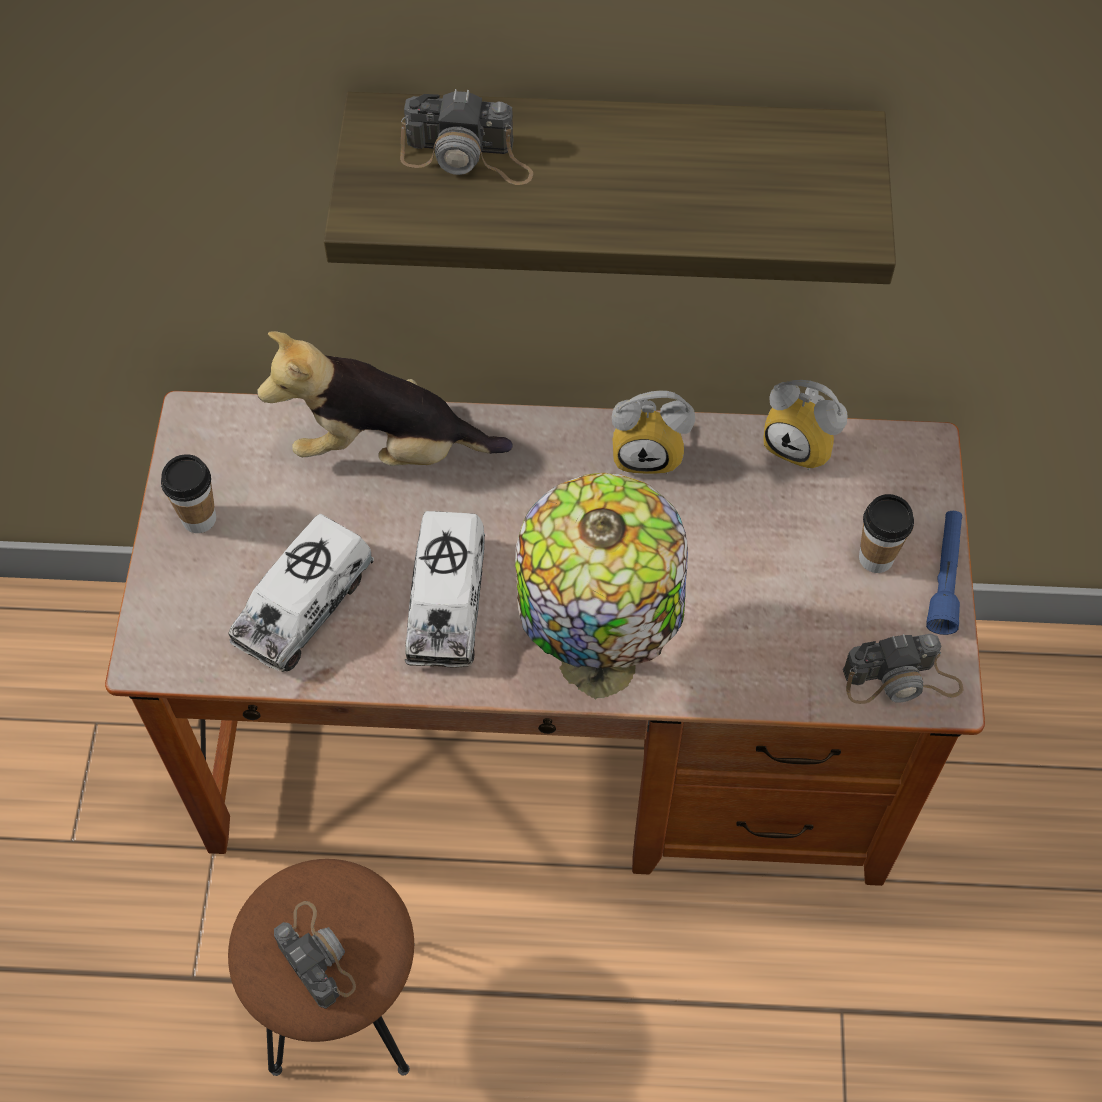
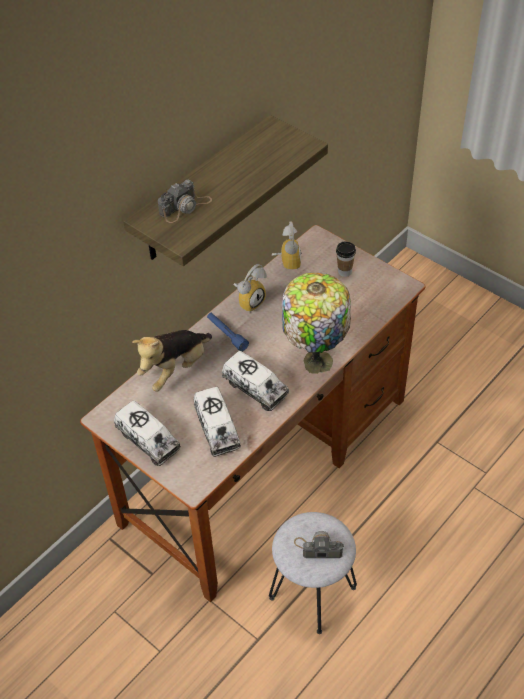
camera: 50 degrees left, 10 degrees down
(199, 519) = (148, 440): cup -> toy truck
(342, 1005) = (312, 593): brown stool -> grey stool
(803, 444) = (286, 263): alarm clock -> alarm clock turned 75 degrees counterclockwise
(901, 680) = (392, 292): camera -> none
(945, 577) = (367, 260): blue flashlight -> blue flashlight (227, 334)

